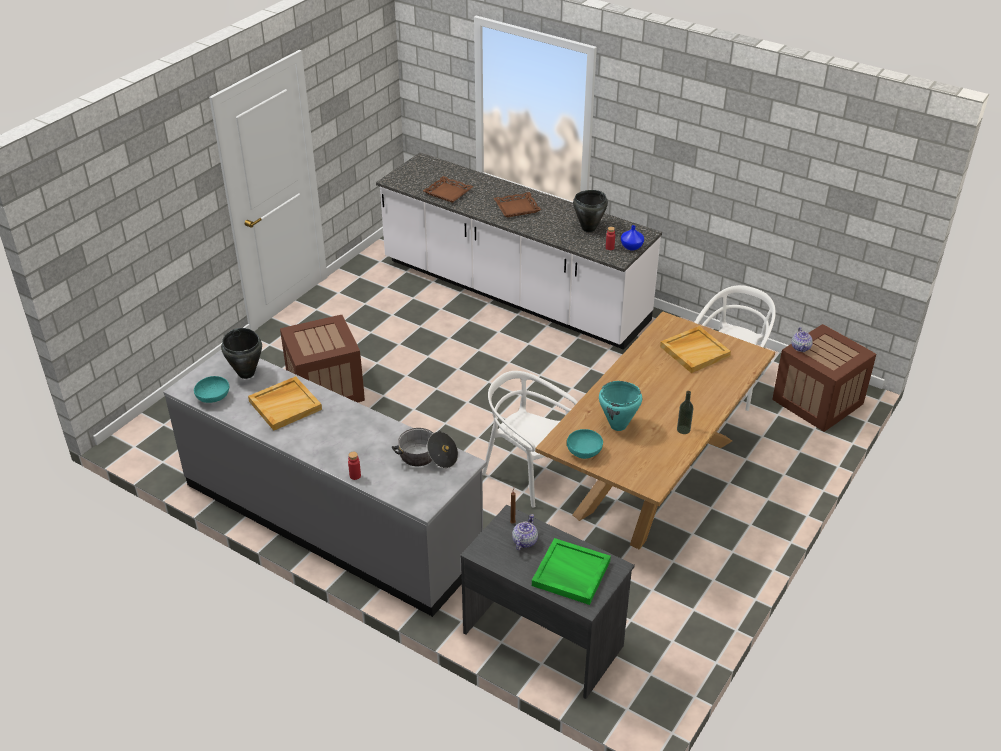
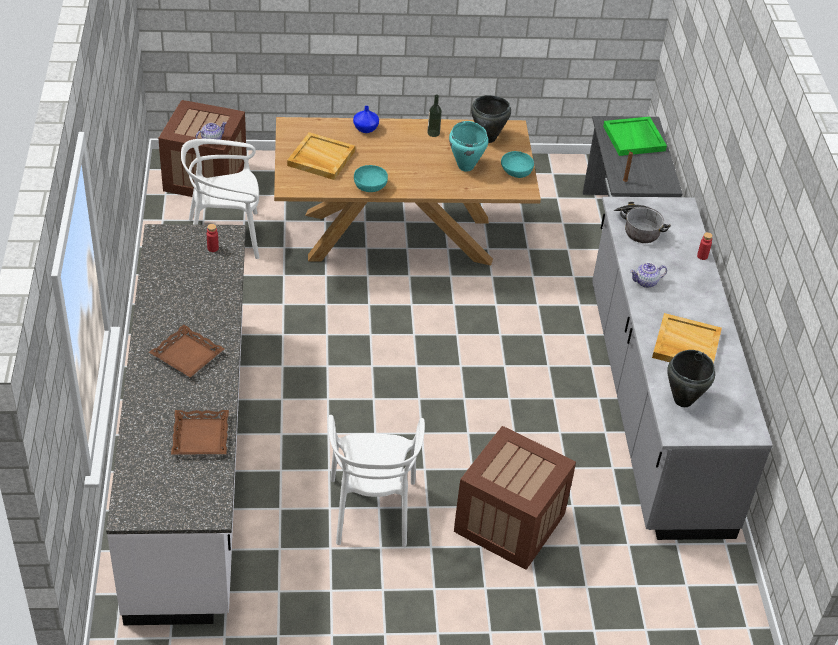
camera: 130 degrees left, 5 degrees up
(213, 398) = (736, 400): turquoise bowl -> turquoise bowl (370, 186)
(524, 541) = (634, 169): teapot -> teapot (646, 282)
(527, 473) = (471, 311): white chair -> white chair (372, 511)
(588, 228) = (185, 279): black cooking pot -> black cooking pot (488, 138)
(631, 247) = (197, 234): blue vase -> blue vase (366, 129)

